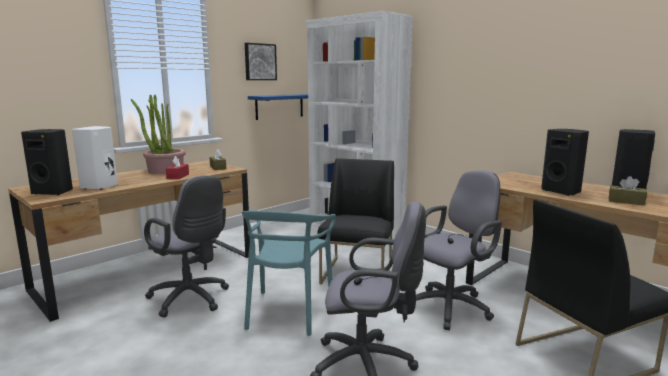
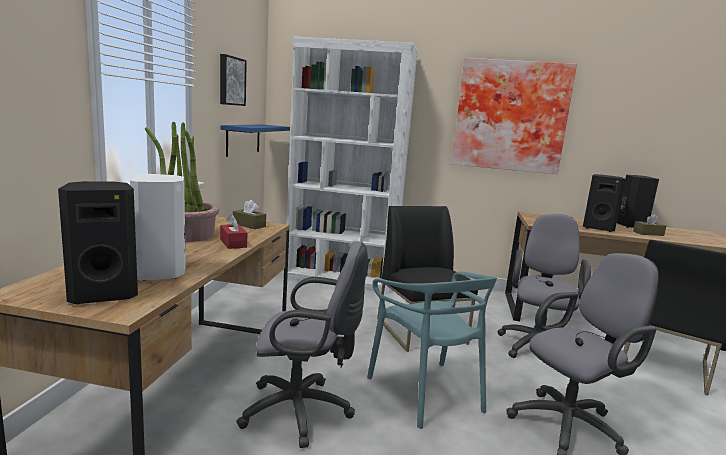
camera: 35 degrees left, 0 degrees up
(500, 69) = (510, 116): none -> picture

